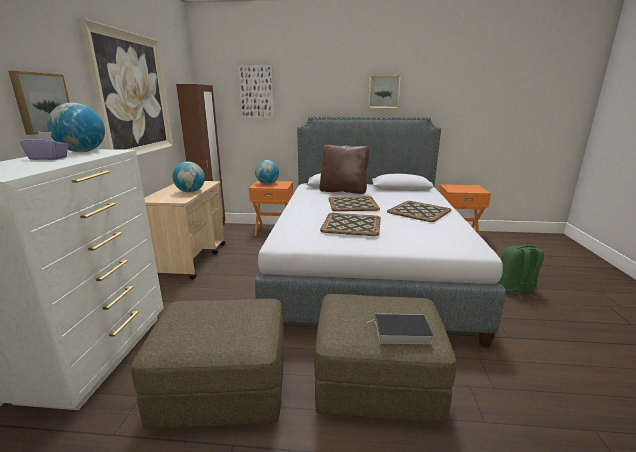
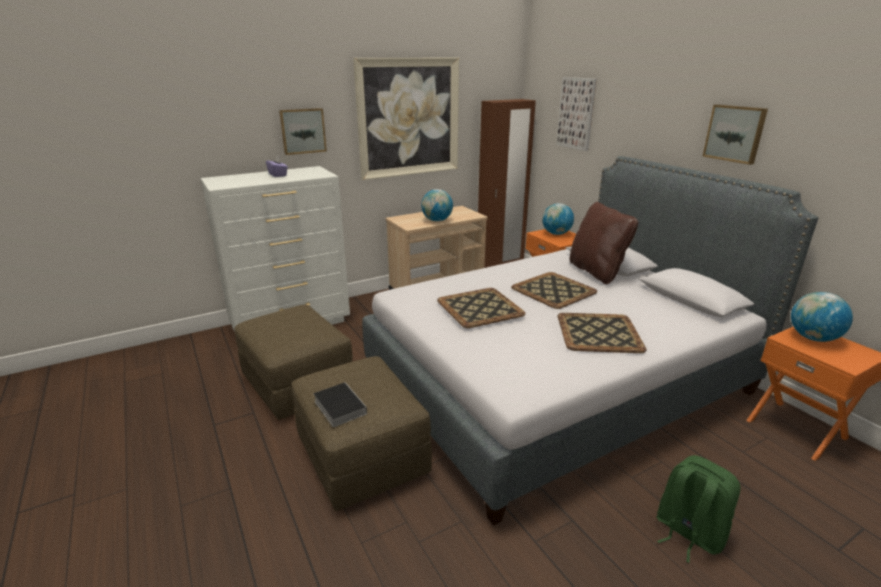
camera: 55 degrees right, 5 degrees up
(82, 152) = (310, 171): globe -> globe (813, 338)

